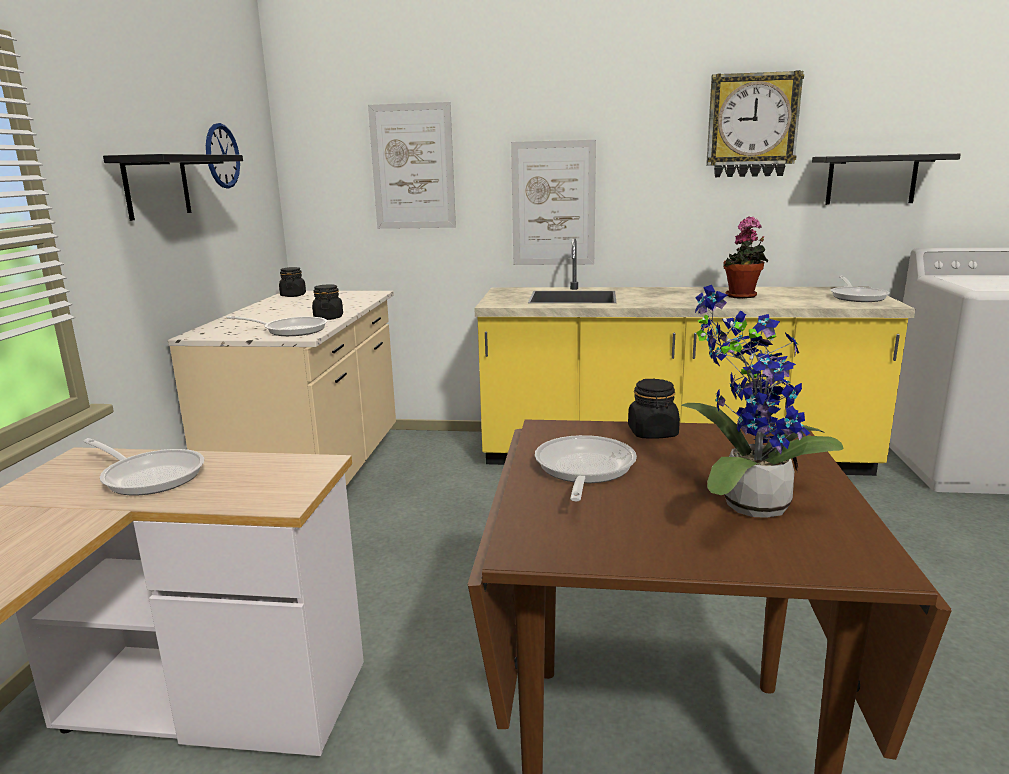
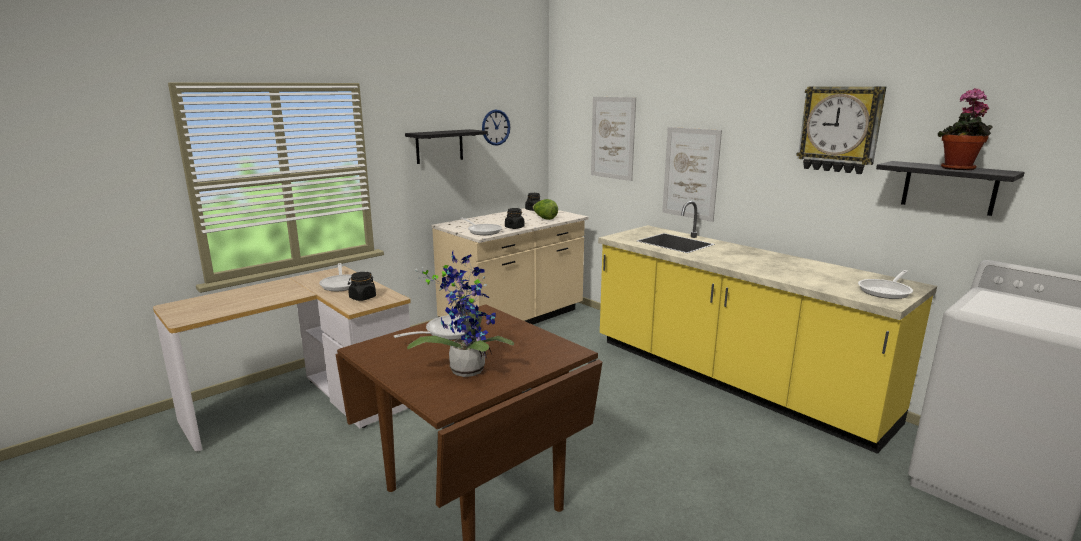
camera: 40 degrees right, 0 degrees up
(342, 302) = (544, 218): none -> lettuce
(653, 433) = (516, 329): black jar -> black jar (362, 298)
(742, 296) = (790, 268): potted plant -> potted plant (958, 169)

